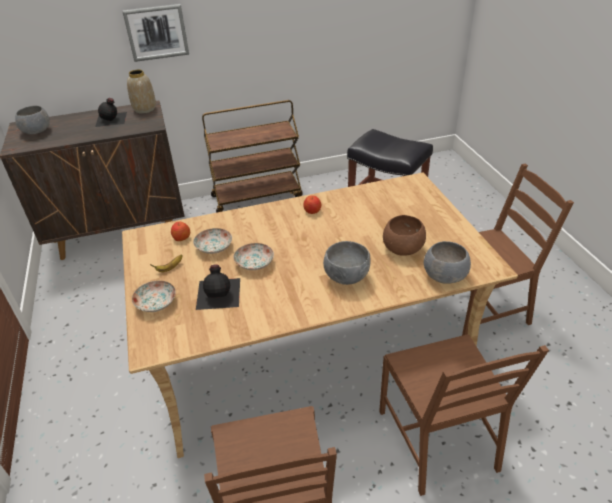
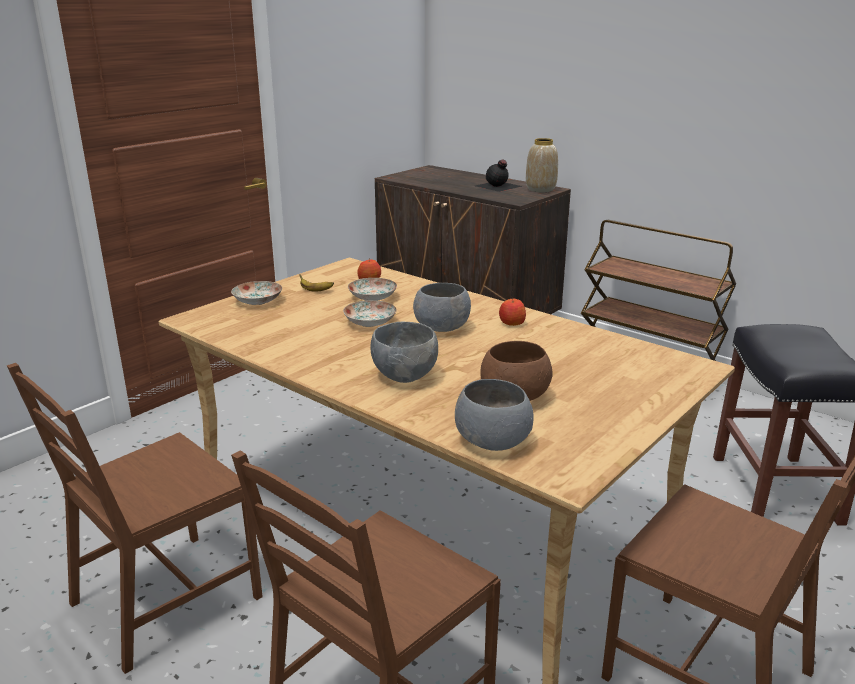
camera: 55 degrees right, 15 degrees down
(36, 131) = (430, 174): grey bowl -> grey bowl (442, 327)
(156, 32) = (594, 103): picture -> none
(219, 292) = (301, 321): black bottle -> none

